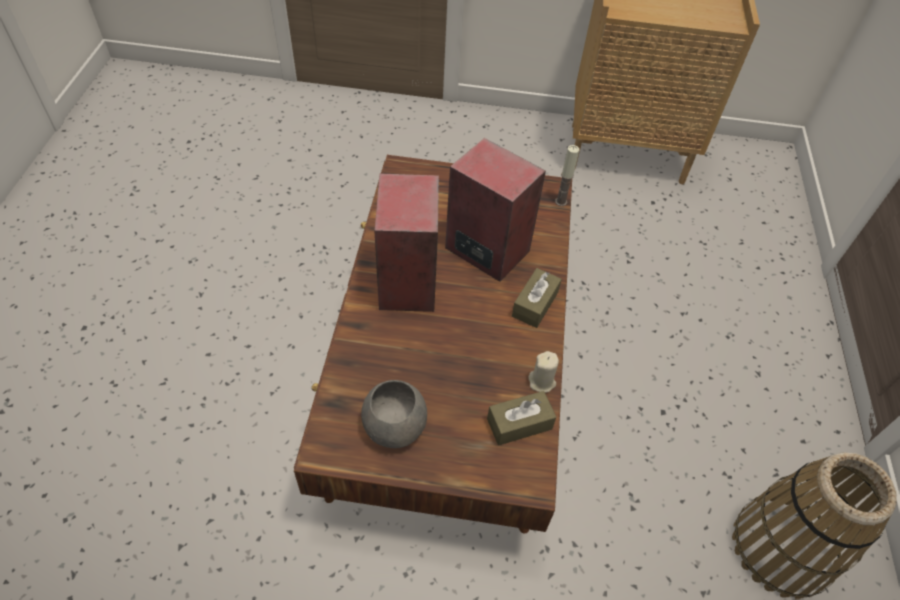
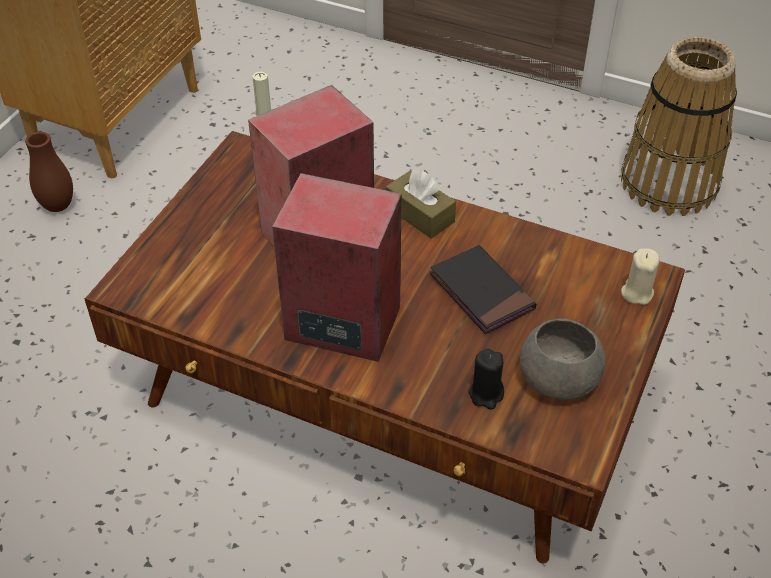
camera: 70 degrees left, 5 degrees down
(366, 379) = (486, 394): none -> black candle
(467, 359) = (481, 292): none -> black book
(519, 424) = (579, 269): brown tissue box -> none
(532, 152) = (58, 206): none -> brown vase
(542, 381) = (529, 236): beige candle -> beige candle (637, 292)

